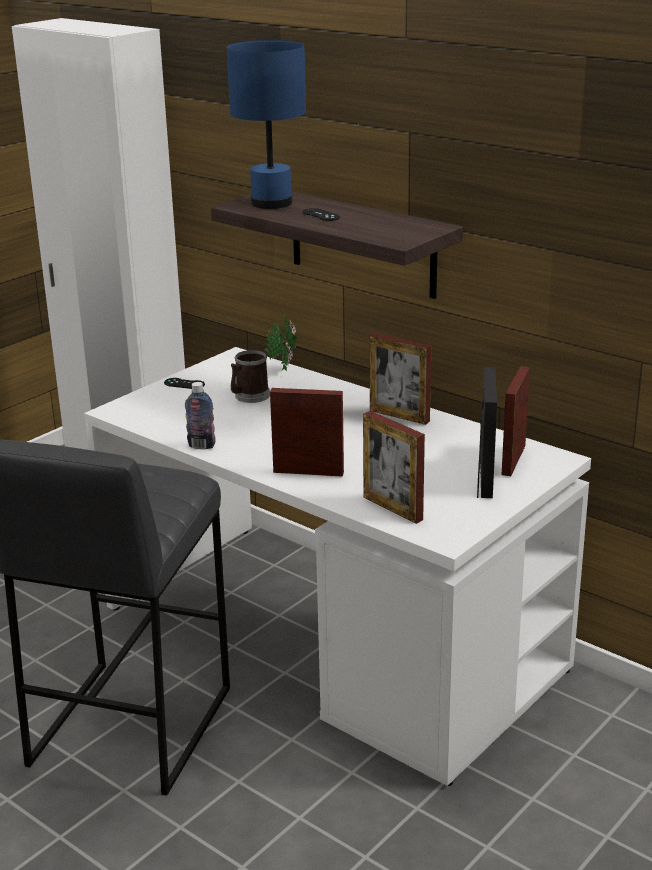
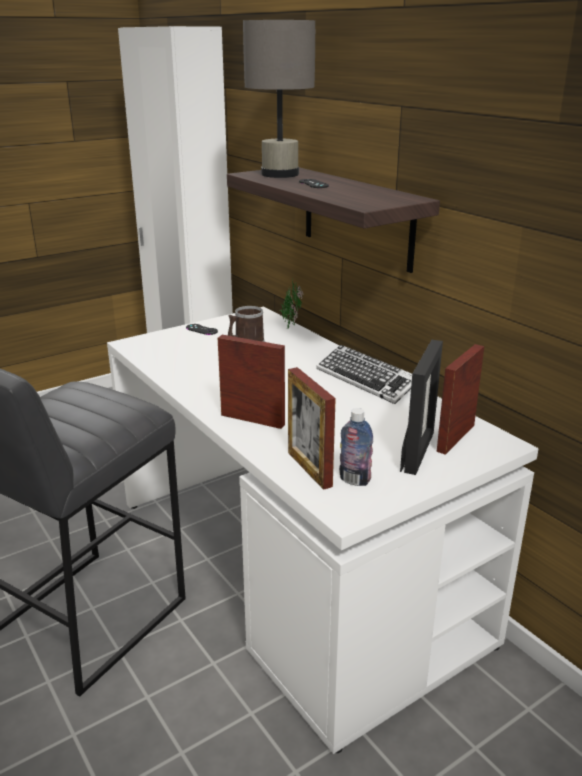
camera: 15 degrees right, 0 degrees up
(201, 446) = (177, 382): bottle -> bottle (354, 480)
(270, 203) = (279, 174): blue table lamp -> grey table lamp
(399, 416) = (366, 380): picture frame -> keyboard

